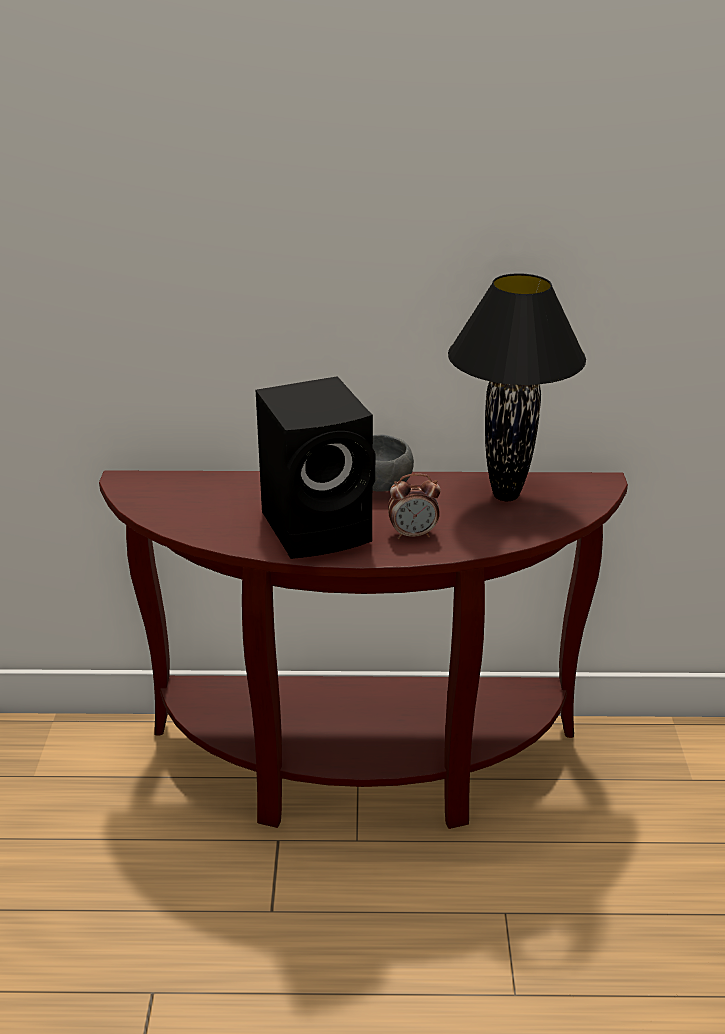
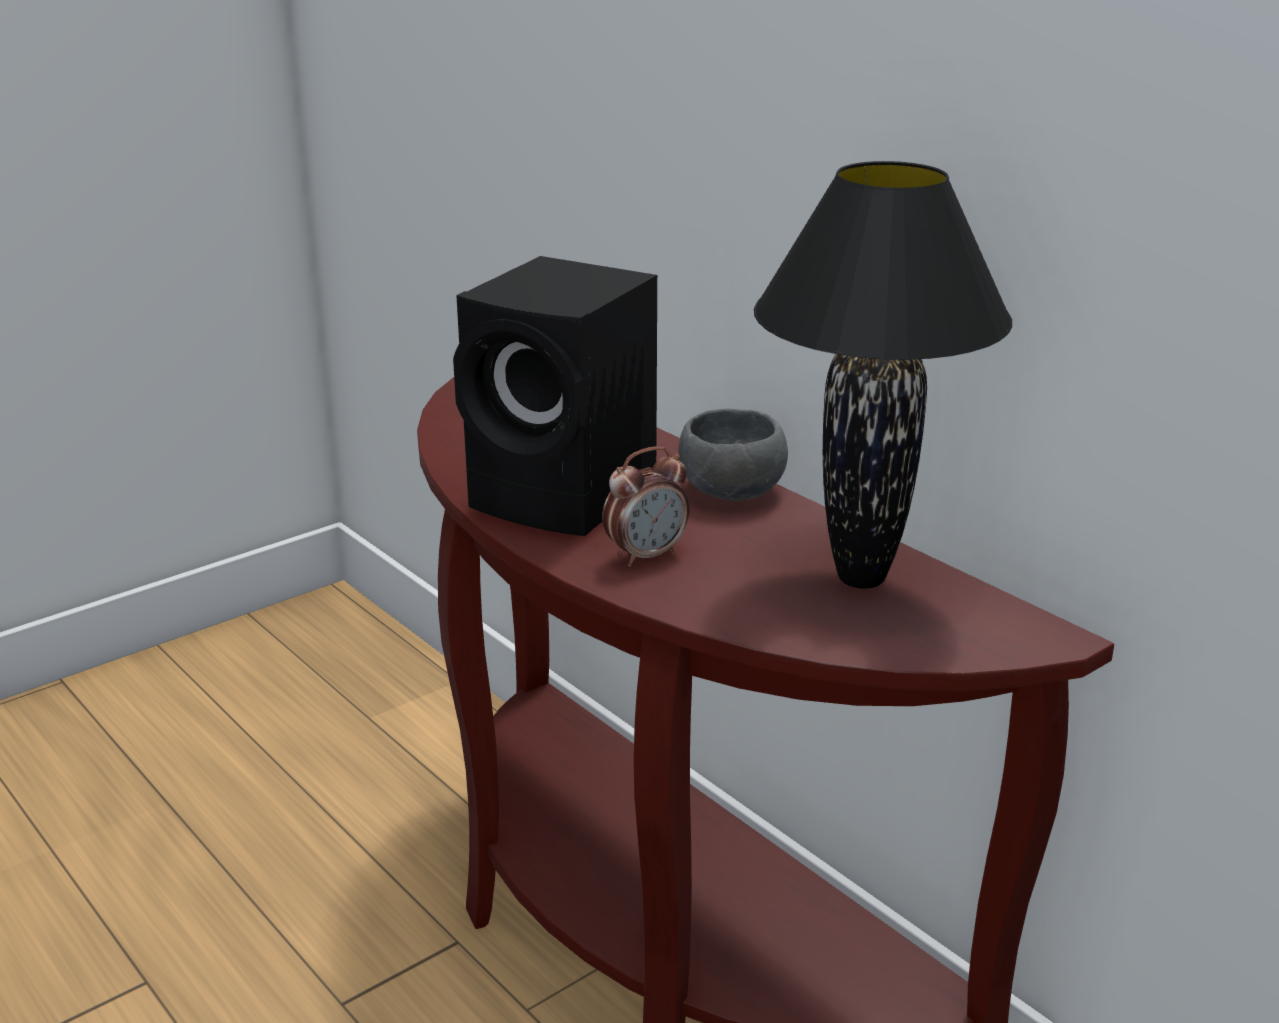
camera: 50 degrees right, 5 degrees down
(413, 534) = (646, 555): alarm clock -> alarm clock turned 75 degrees counterclockwise

